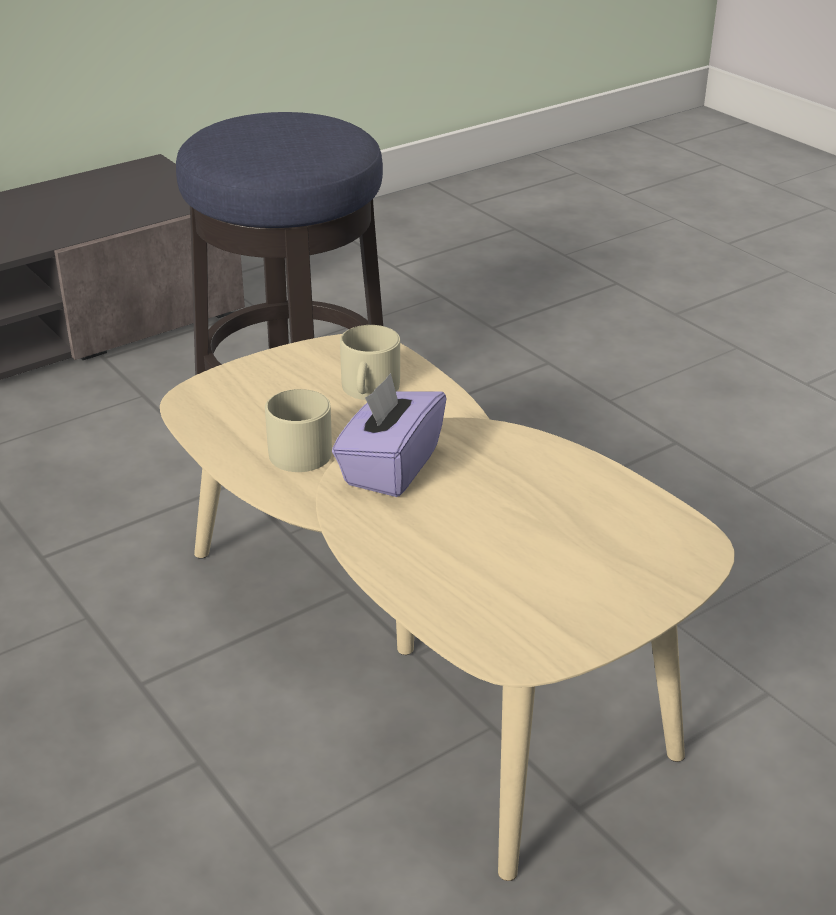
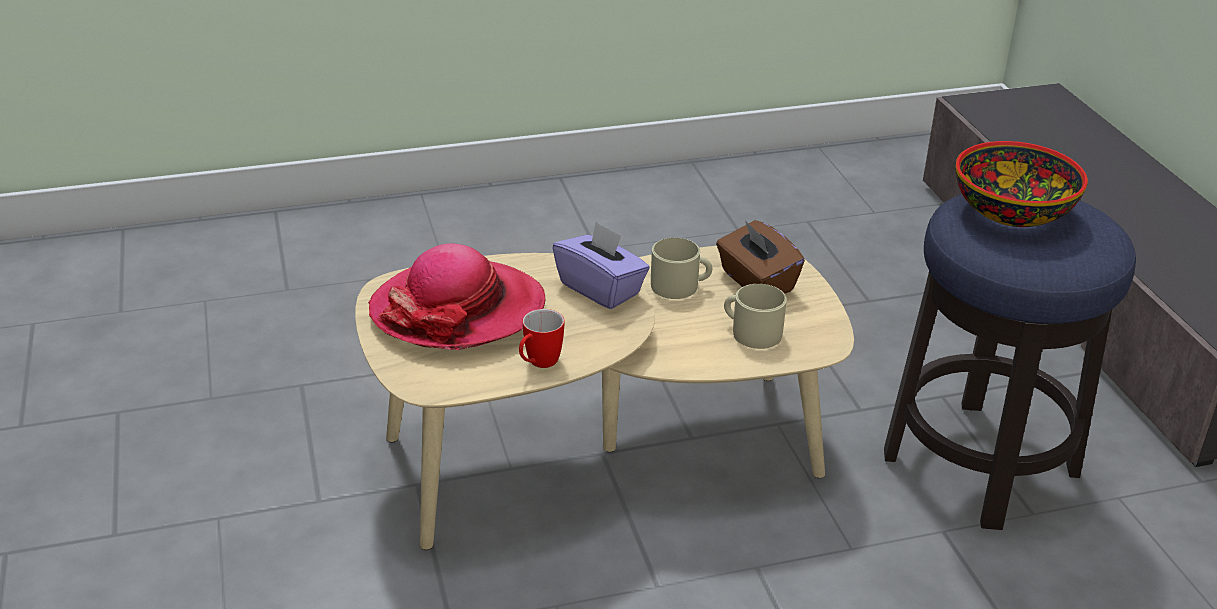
camera: 110 degrees right, 0 degrees up
(258, 145) = (1013, 212): none -> bowl
(259, 401) = (756, 282): none -> brown tissue box
(521, 568) = (458, 310): none -> hat
(582, 474) = (538, 364): none -> mug

